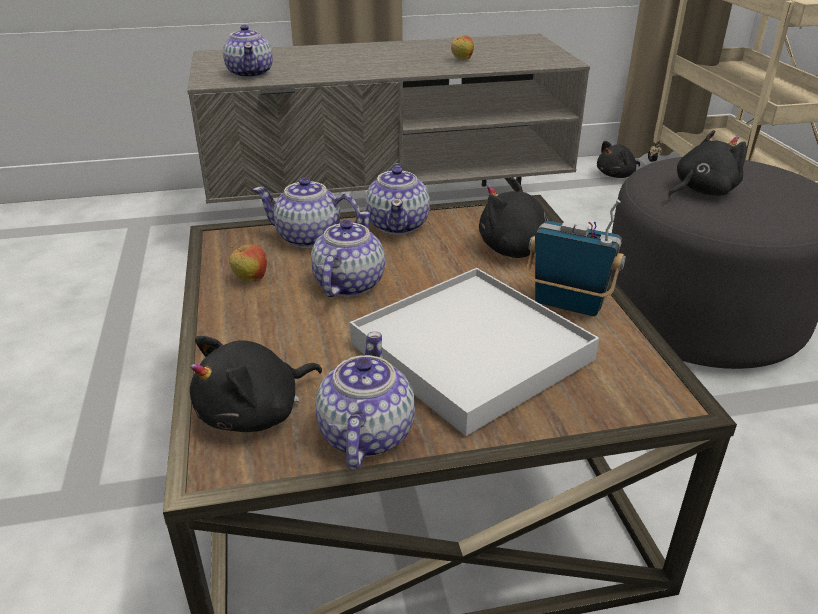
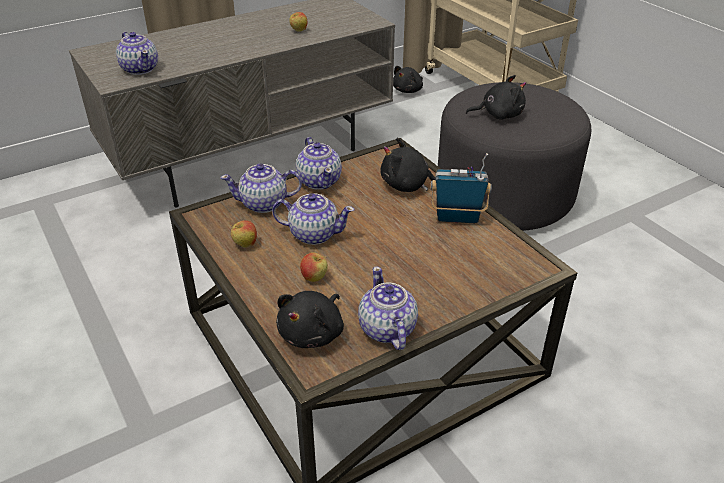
camera: 20 degrees left, 5 degrees up
(310, 339) = (314, 278): none -> apple
(348, 284) = (313, 234): teapot -> teapot turned 105 degrees clockwise
(471, 352) = (418, 264): white tray -> none
(701, 191) = (498, 115): black plush toy -> black plush toy turned 45 degrees clockwise

